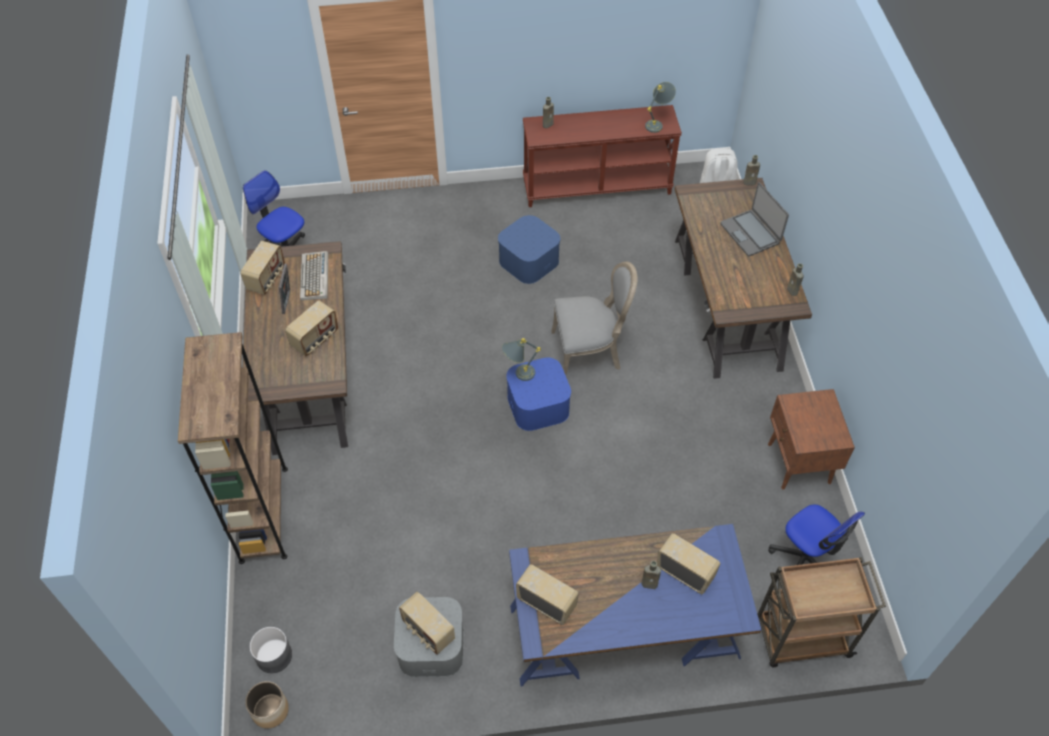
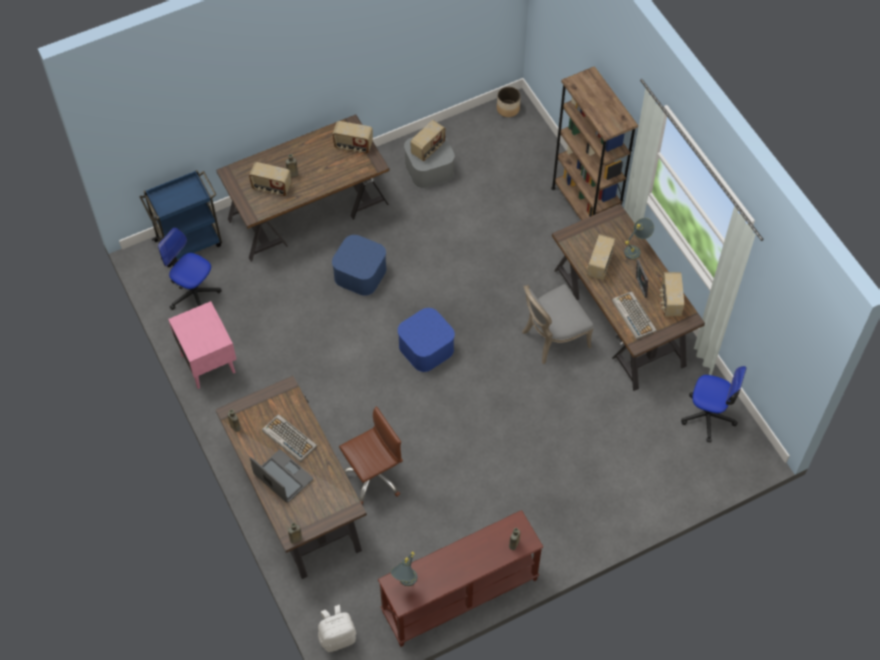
camera: 160 degrees right, 5 degrees up
(274, 655) = (523, 135): grey planter -> none
(428, 631) = (428, 149): radio -> radio turned 105 degrees clockwise
(518, 374) = (444, 333): grey table lamp -> grey table lamp (636, 249)
(529, 260) = (490, 483): blue storage box -> blue storage box (360, 273)
(589, 352) = (402, 406): grey chair -> grey chair (552, 338)
(623, 633) = (308, 211): blue desk -> brown desk
(642, 298) = (373, 475): none -> brown office chair
(736, 265) = (288, 438): none -> keyboard
(798, 464) = (208, 362): brown nightstand -> pink nightstand
(801, 638) = (189, 242): brown cart -> blue cart

